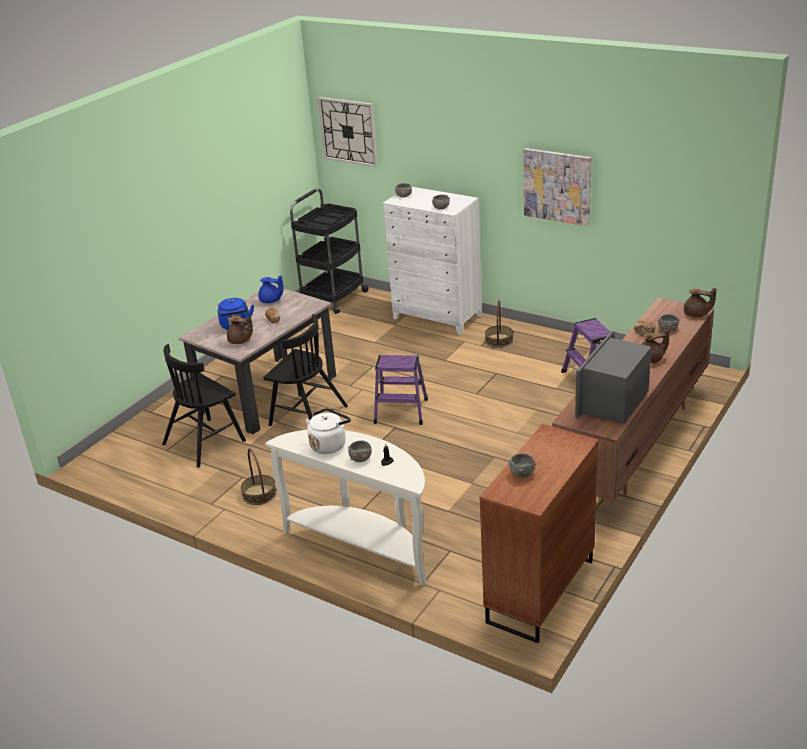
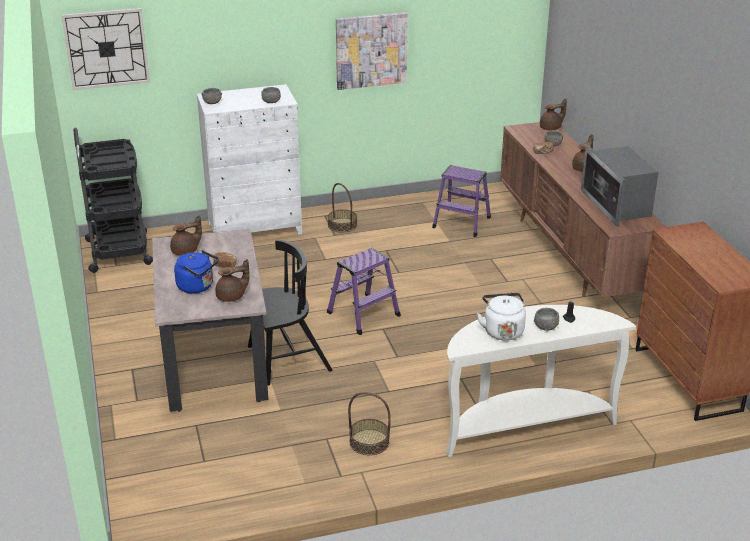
camera: 50 degrees left, 0 degrees up
(207, 440) = (230, 429): black chair -> none
(271, 301) = (186, 251): blue teapot -> brown teapot
(522, 473) = (709, 264): grey bowl -> none

